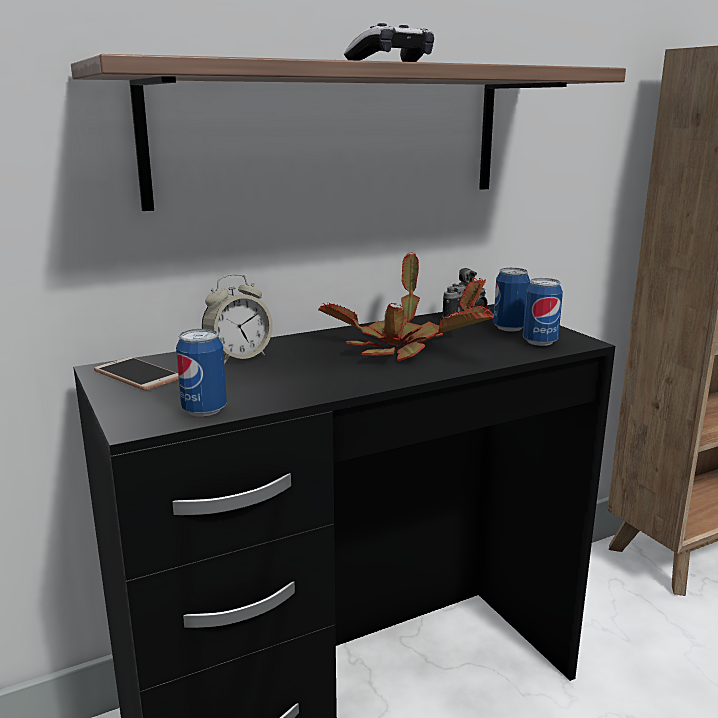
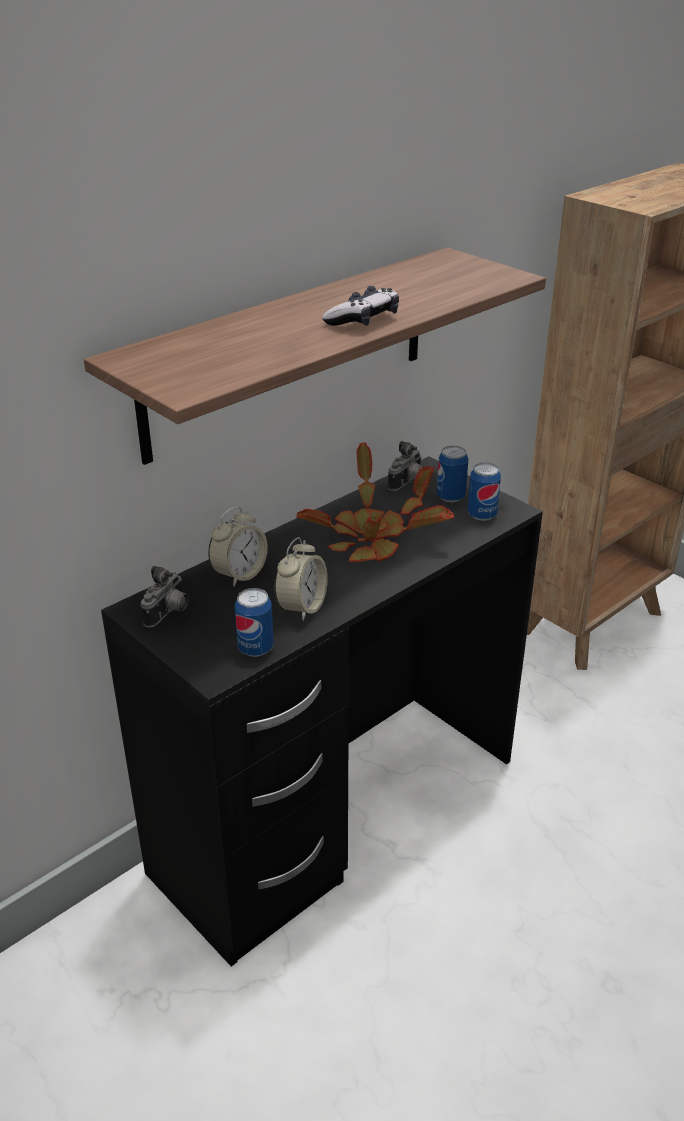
camera: 15 degrees left, 15 degrees up
(137, 375) = (169, 613): phone -> camera
(285, 385) = (302, 607): none -> alarm clock

